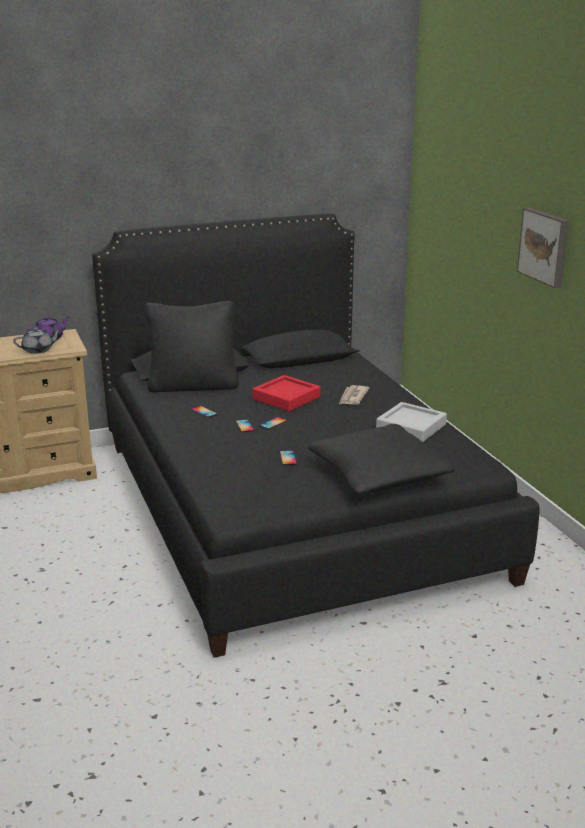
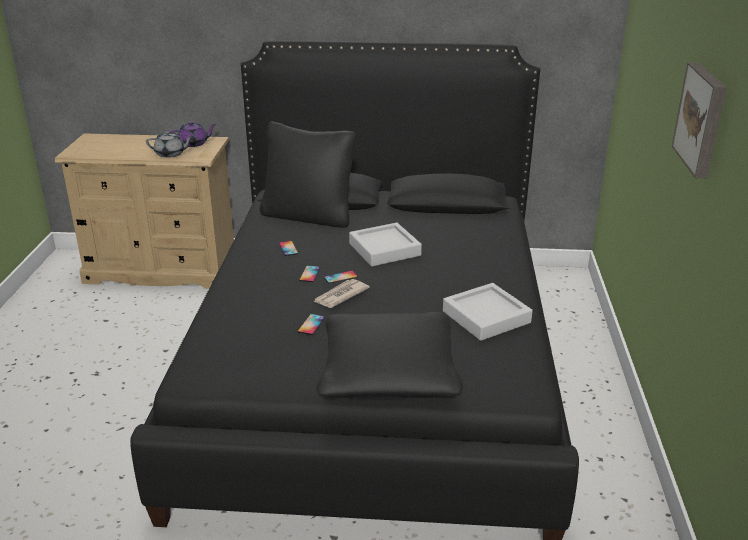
camera: 25 degrees right, 5 degrees up
(286, 398) = (384, 249): red tray -> grey tray
(352, 397) = (456, 263): newspaper -> newspaper (340, 296)

